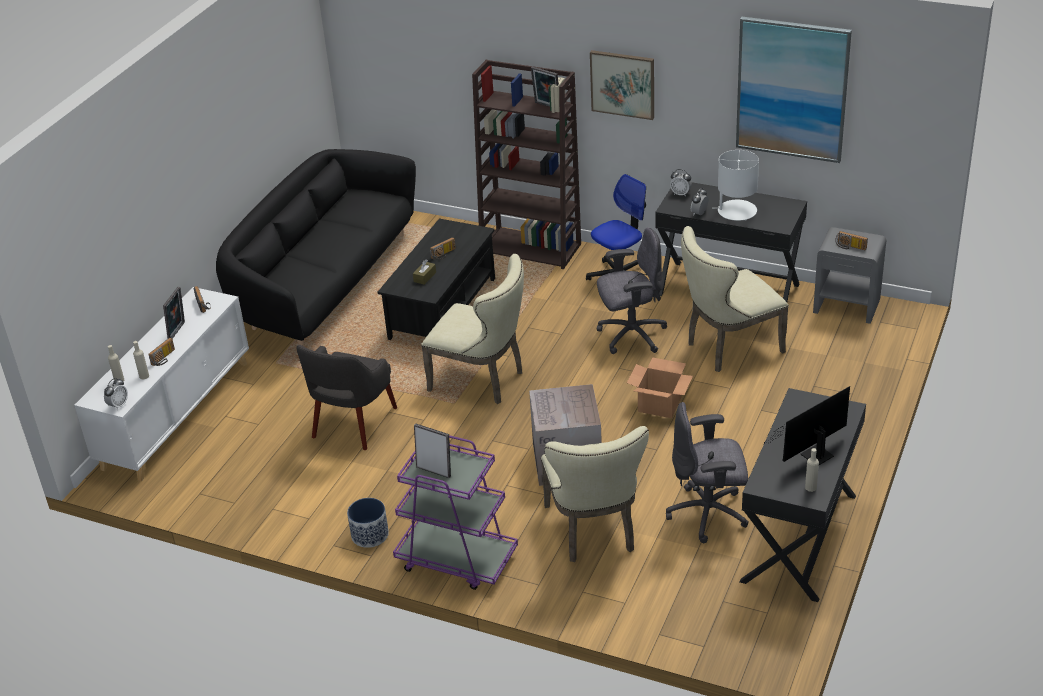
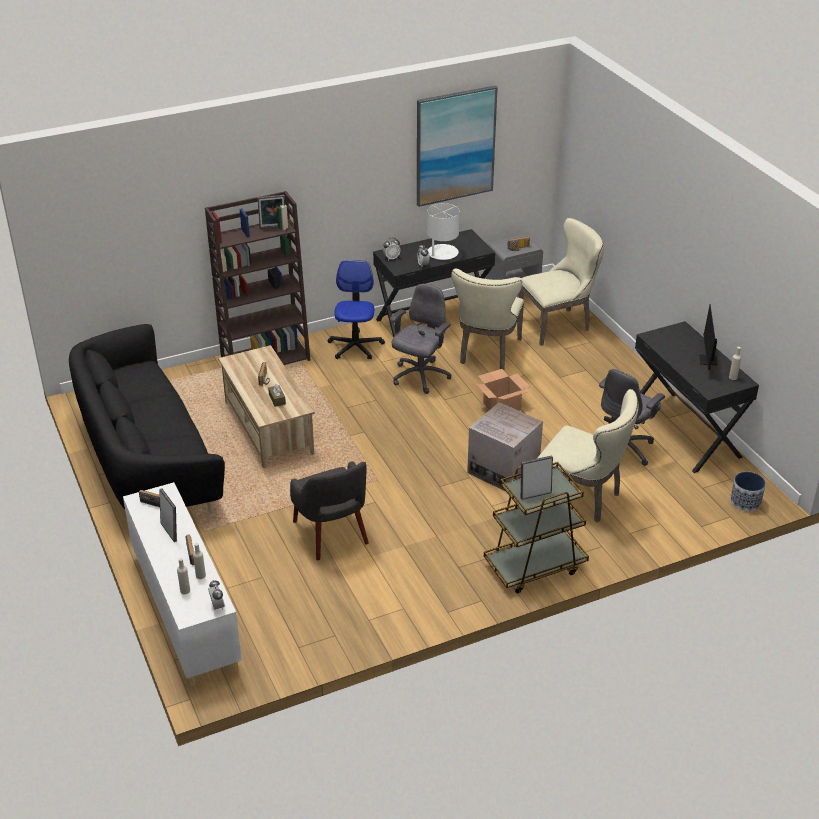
camera: 50 degrees left, 0 degrees up
(370, 535) = (460, 590): planter -> planter (745, 502)
(442, 308) = (268, 428): black coffee table -> beige coffee table
(456, 559) = (534, 566): purple cart -> brown cart
(482, 380) = (372, 455): beige chair -> beige chair (558, 324)
(623, 84) = (324, 187): picture -> none

